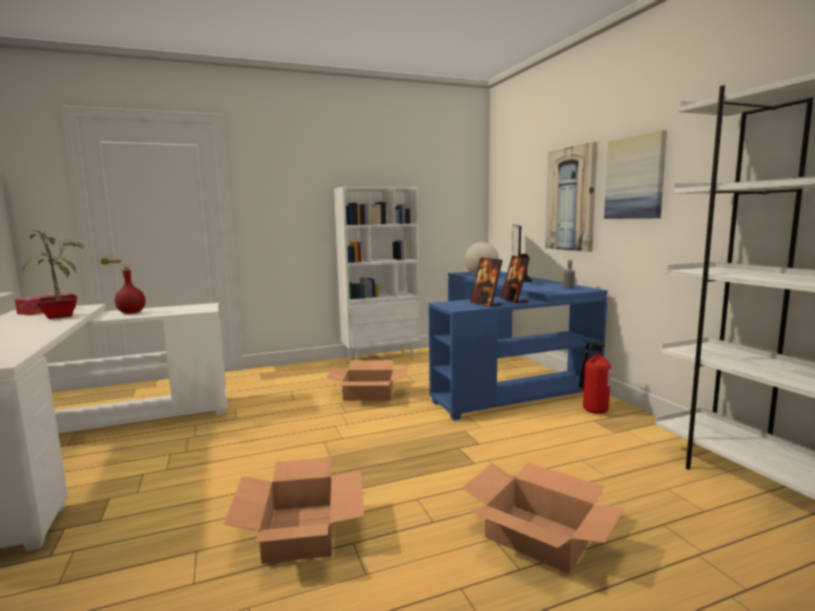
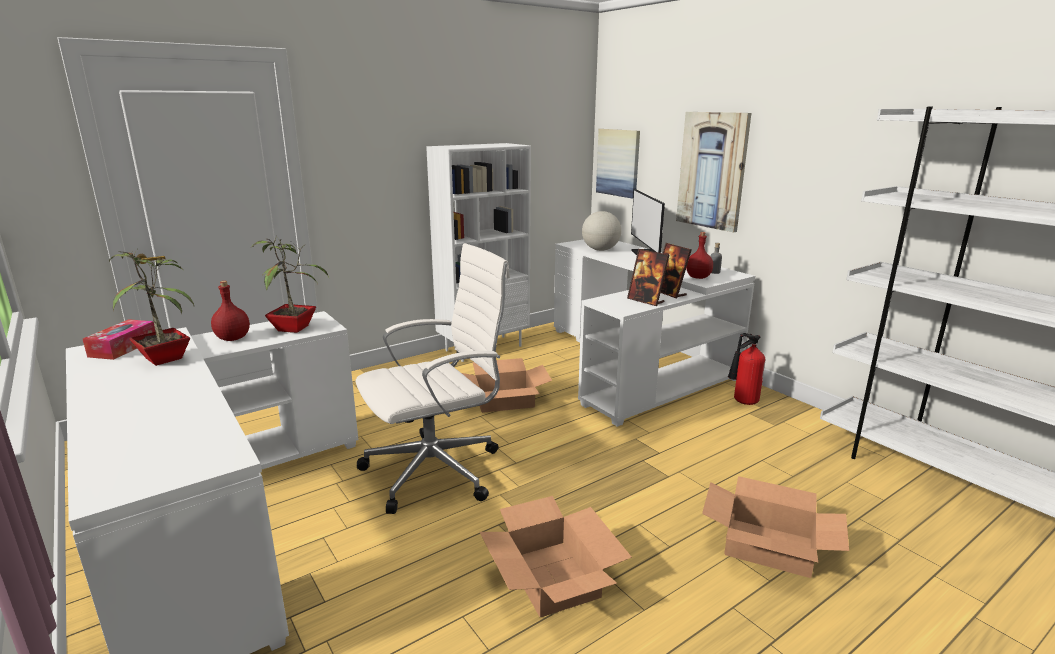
camera: 15 degrees left, 10 degrees up
(182, 309) = (294, 328): none -> potted plant
(272, 437) = (437, 470): none -> white office chair
(507, 377) = (638, 364): blue desk -> white desk
(548, 290) = (697, 277): none -> red bottle
(635, 178) = (796, 161): picture -> picture (618, 162)

